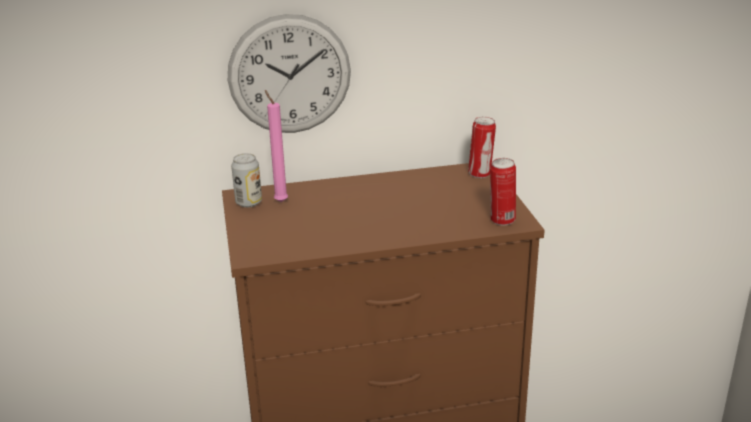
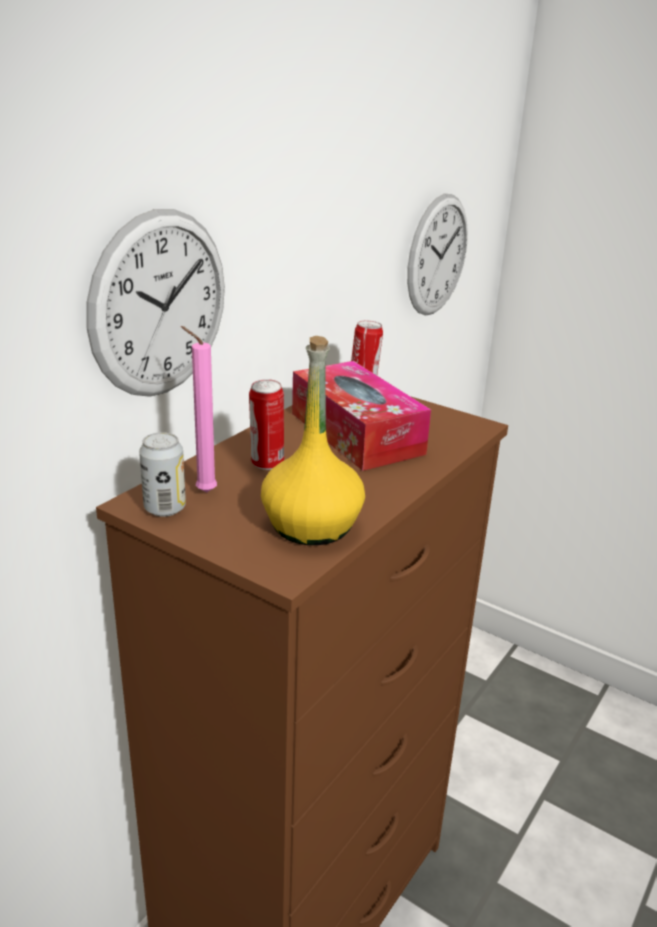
camera: 45 degrees left, 0 degrees up
(302, 239) = (312, 525): none -> yellow bottle
(424, 199) = (356, 433): none -> tissue box
(501, 220) = (462, 429): can -> can (266, 463)
(648, 76) = (437, 255): none -> wall clock

